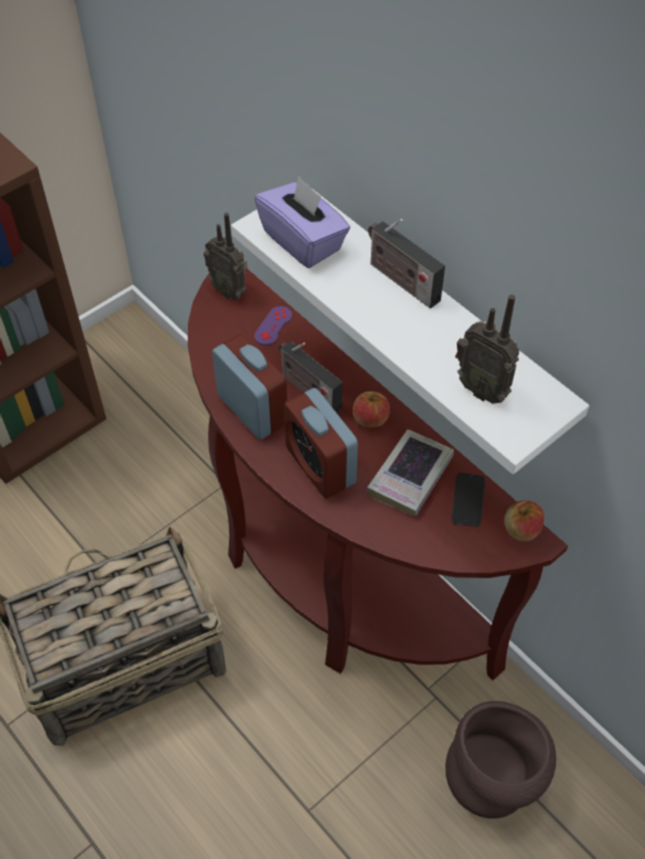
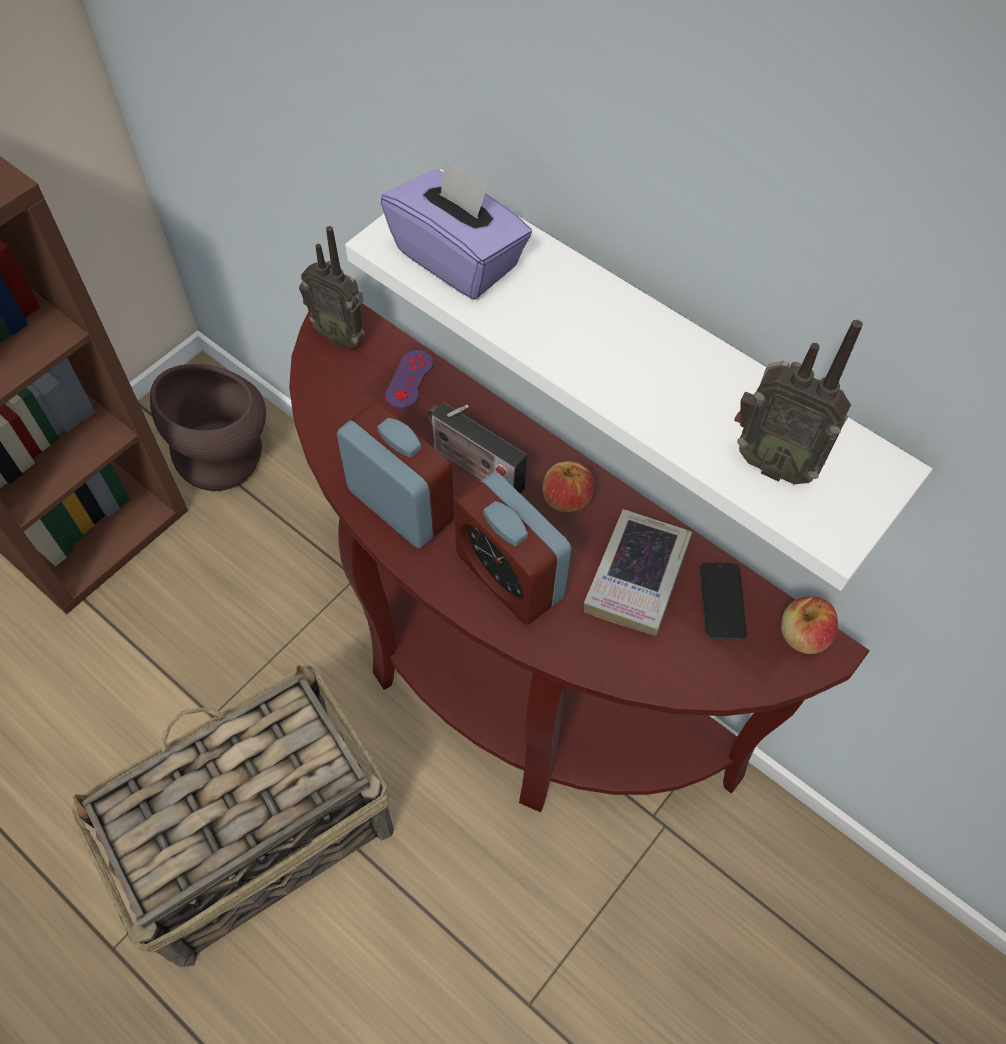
camera: 10 degrees left, 5 degrees up
(400, 280) = (614, 305): radio -> none
(494, 777) = (755, 922): brown vase -> brown vase (227, 457)

